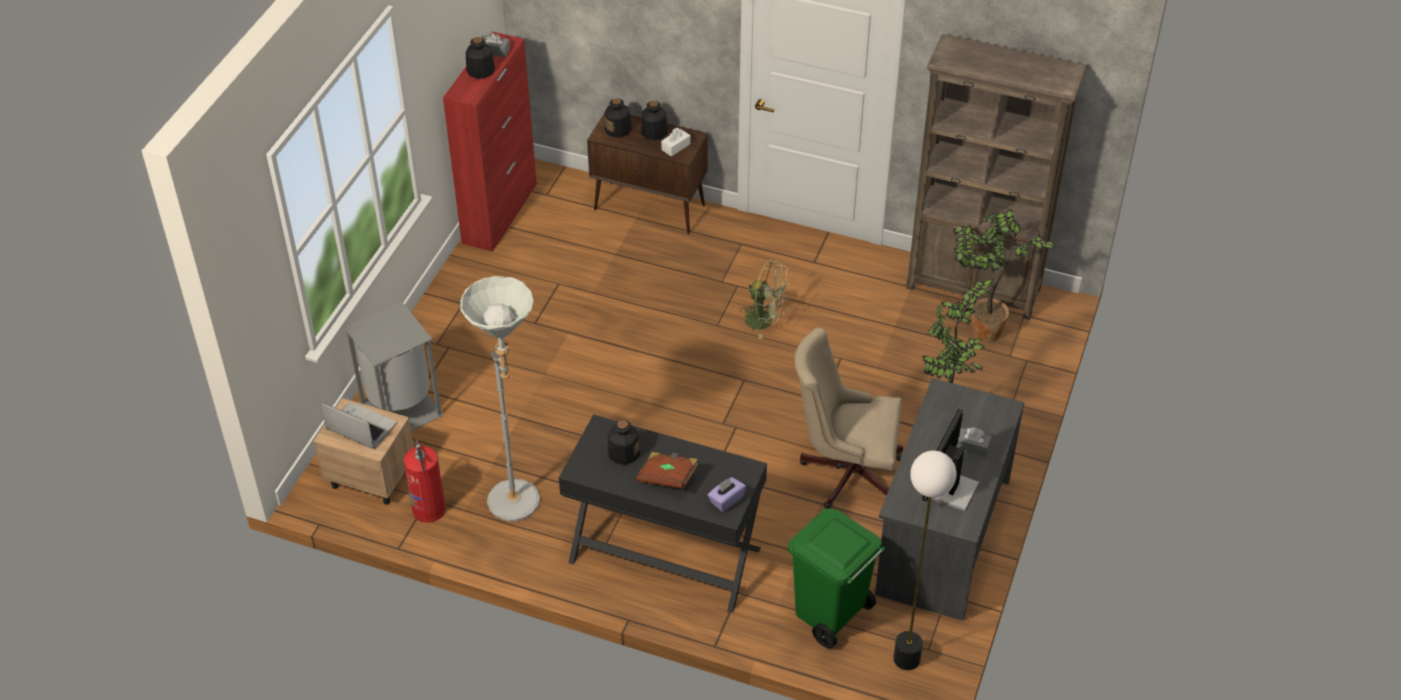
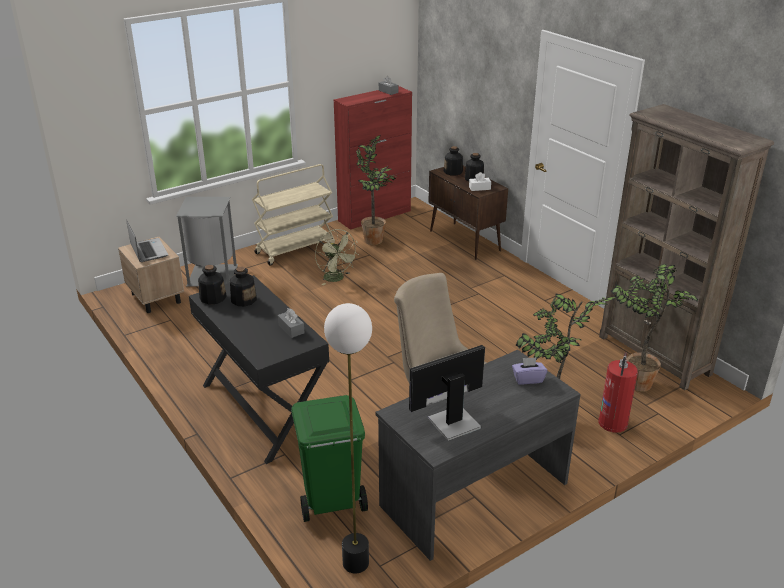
camera: 35 degrees right, 15 degrees down
(429, 508) = (165, 324): fire extinguisher -> fire extinguisher (613, 422)
(458, 317) = (295, 249): none -> beige cart
(480, 71) = (369, 96): bottle -> bottle (212, 298)
(518, 509) = (211, 346): grey floor lamp -> none
(544, 259) = (374, 242): none -> potted plant
(668, 477) = (253, 323): brown book -> none
(726, 500) = (273, 351): purple tissue box -> purple tissue box (528, 379)
(765, 321) = (477, 317): green fan -> green fan (337, 279)
(972, 447) = (502, 403): grey tissue box -> grey tissue box (291, 329)

